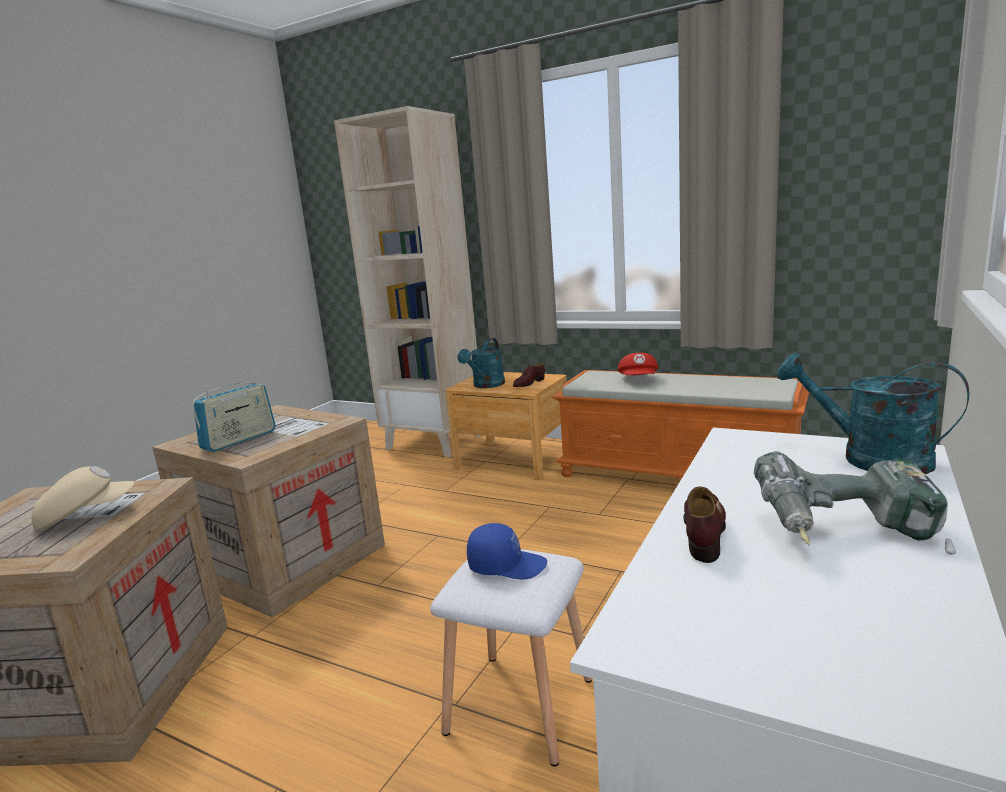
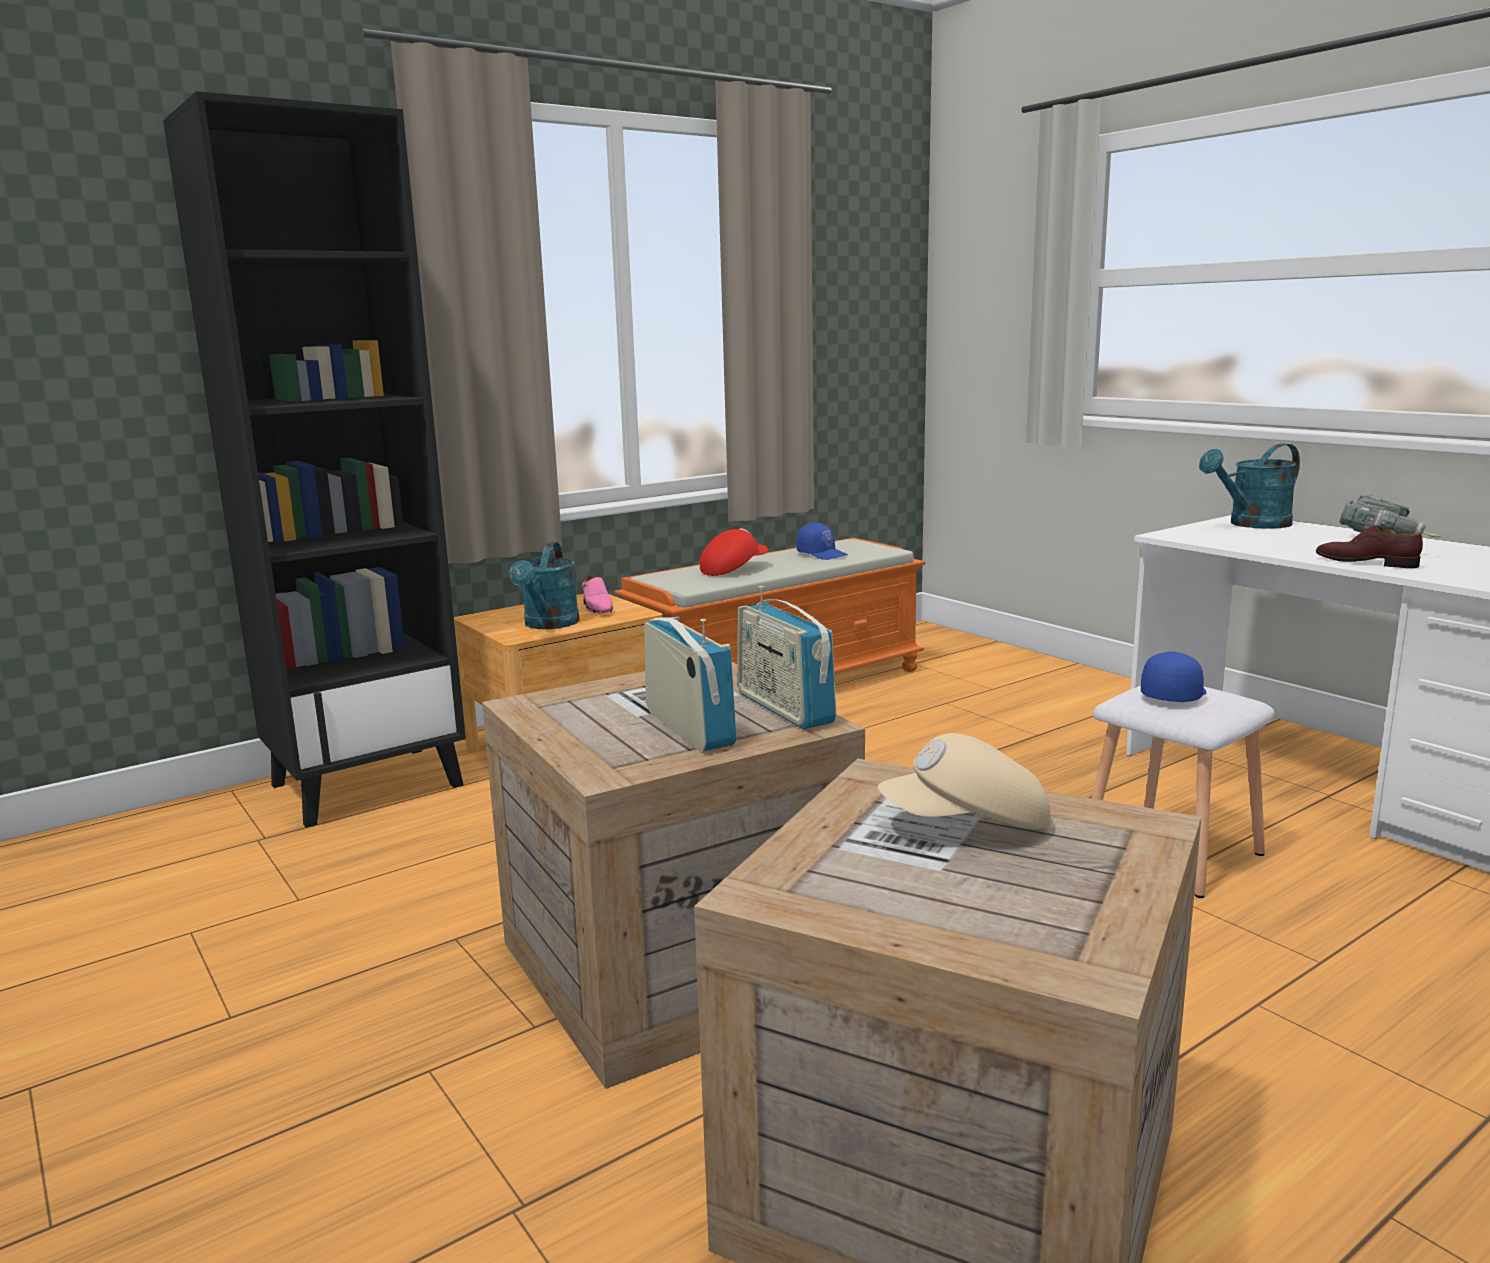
camera: 65 degrees left, 0 degrees up
(86, 515) = (967, 825): beige cap -> beige cap turned 105 degrees counterclockwise
(272, 448) = (784, 708): none -> radio
(435, 442) = (368, 784): beige bookcase -> black bookcase
(486, 385) = (548, 625): turquoise watering can -> turquoise watering can turned 45 degrees clockwise
(529, 383) = (597, 608): brown shoe -> pink shoe
(639, 380) = (733, 569): red cap -> red cap turned 75 degrees counterclockwise
(723, 385) = (822, 554): none -> blue cap

